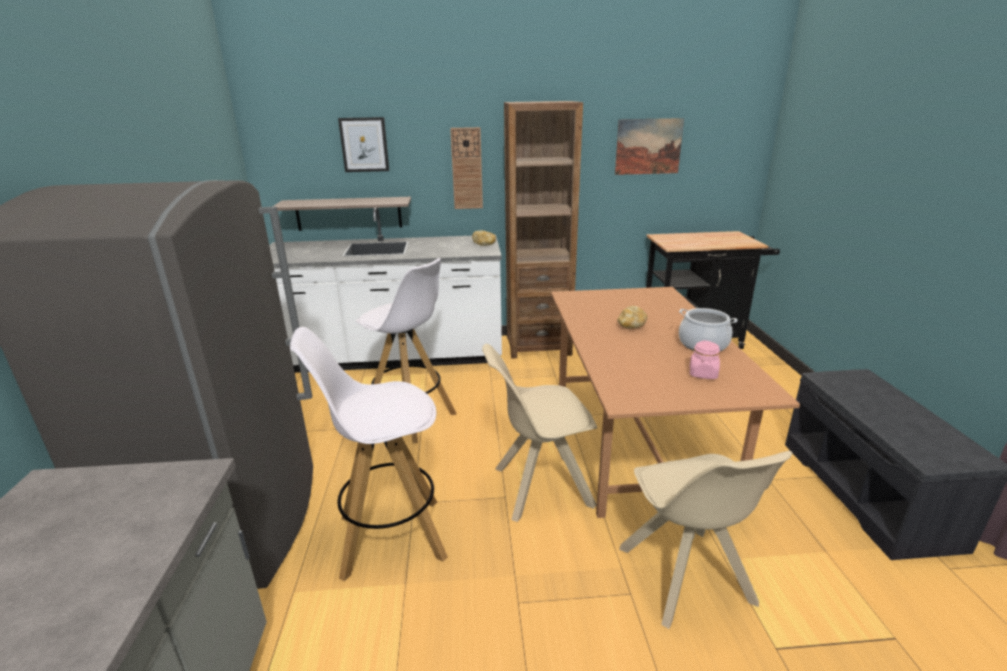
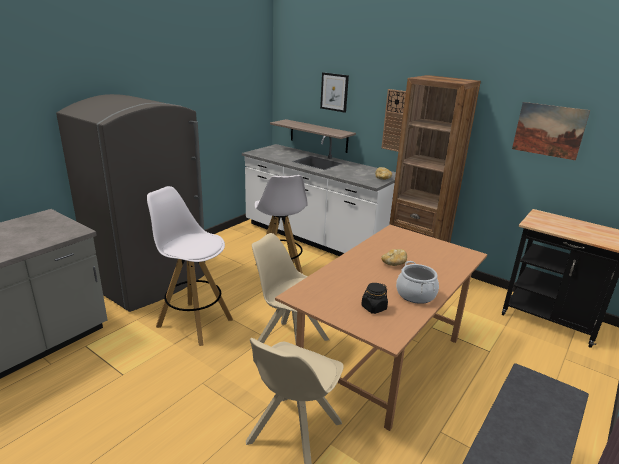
camera: 40 degrees right, 0 degrees up
(703, 374) = (373, 308): pink jar -> black jar

